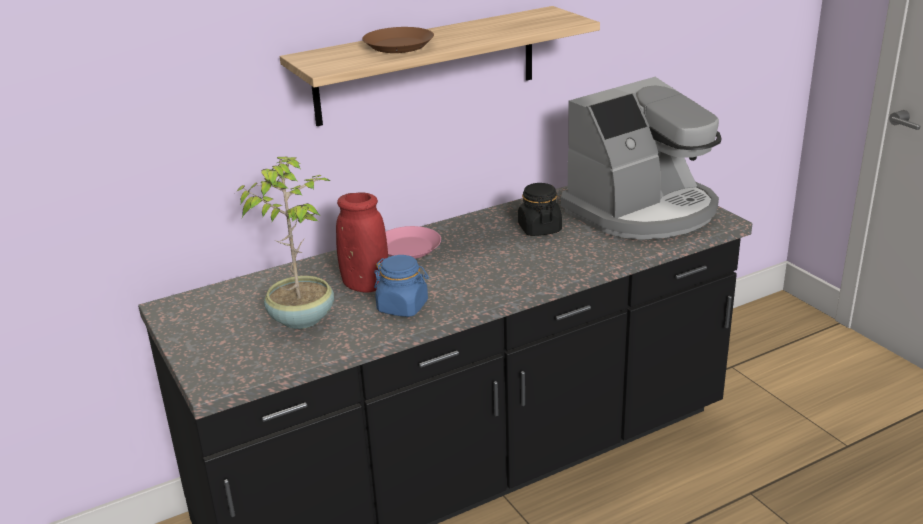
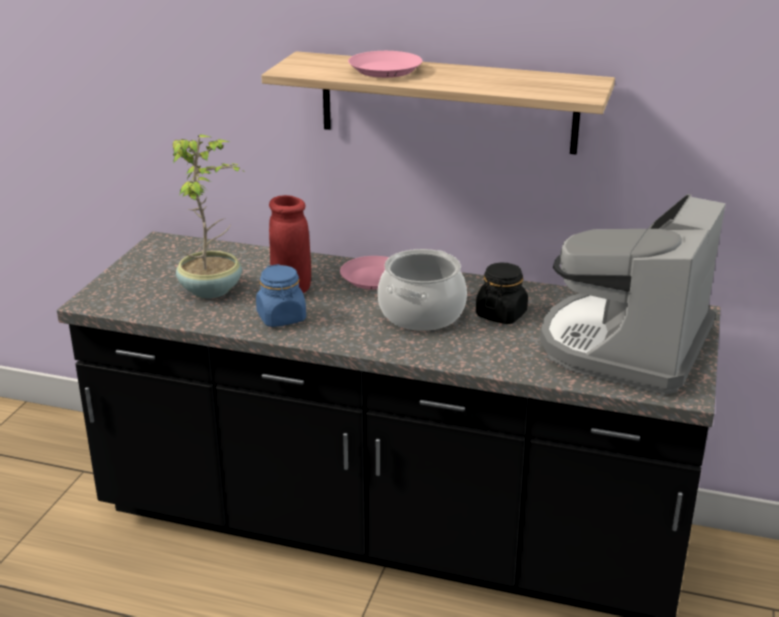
camera: 45 degrees right, 0 degrees up
(398, 45) = (385, 70): brown plate -> pink plate
(492, 253) = (422, 314): none -> cooking pot
(642, 211) = (626, 346): coffee machine -> coffee machine turned 105 degrees clockwise

